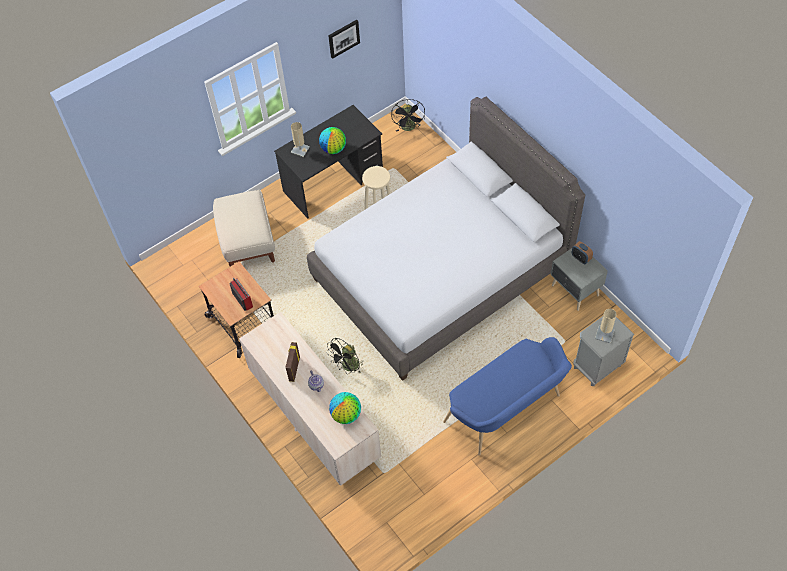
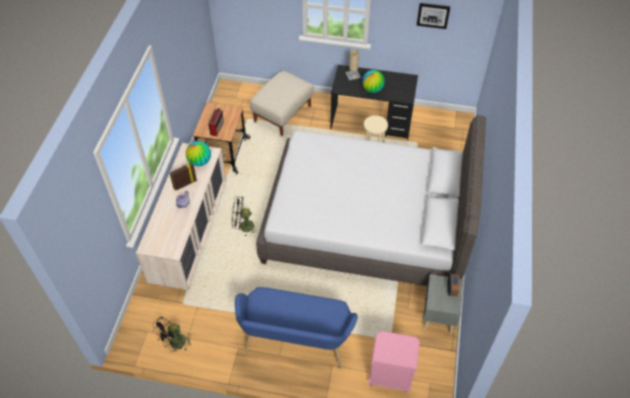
camera: 45 degrees right, 5 degrees down
(346, 415) = (175, 235): globe -> globe (200, 162)
(409, 128) = (457, 129): black fan -> black fan (175, 344)
(597, 366) = (390, 376): grey nightstand -> pink nightstand
(604, 334) = (394, 348): beige table lamp -> none

